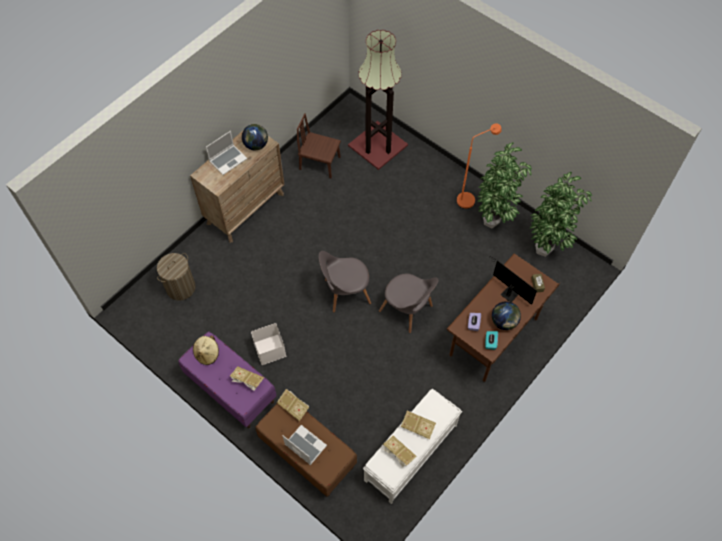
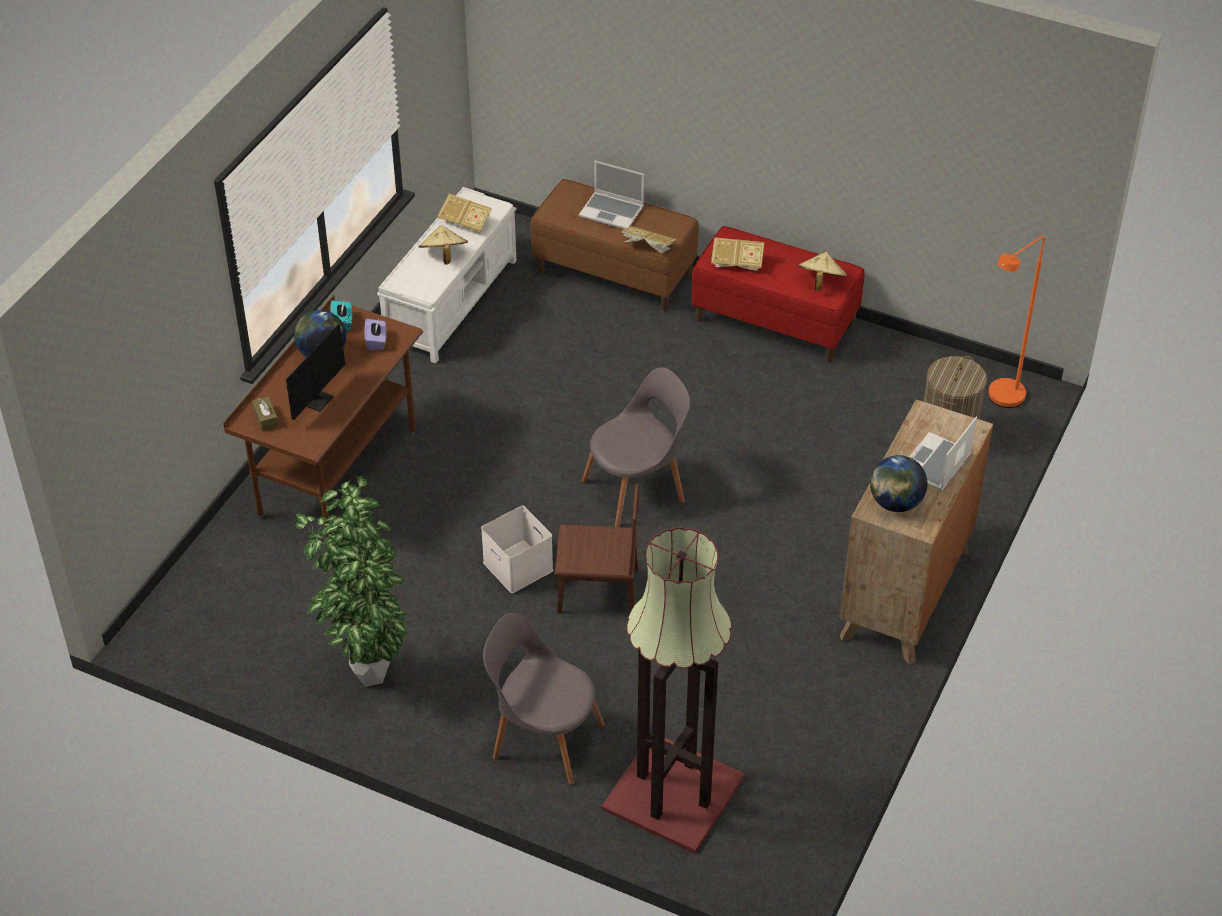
camera: 165 degrees right, 15 degrees down
(230, 388) = (775, 322): purple bench -> red bench
(269, 349) = (738, 382): white storage box -> white storage box (519, 566)
(320, 163) = (791, 721): brown chair -> brown chair (597, 591)
(407, 310) = (509, 485): grey chair -> grey chair (544, 738)
(418, 426) = (443, 256): book -> beige hat
(469, 198) = (426, 715): orange floor lamp -> orange floor lamp (1000, 401)
(508, 292) = (320, 397): monitor -> monitor turned 90 degrees counterclockwise
(545, 251) = (247, 641): potted plant -> none

